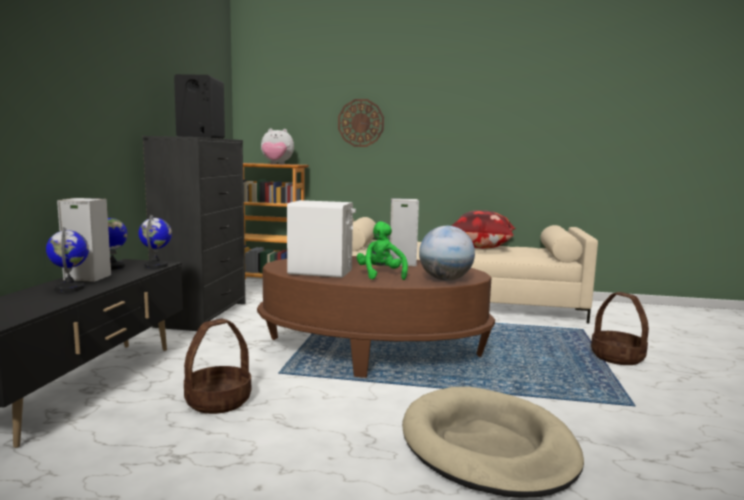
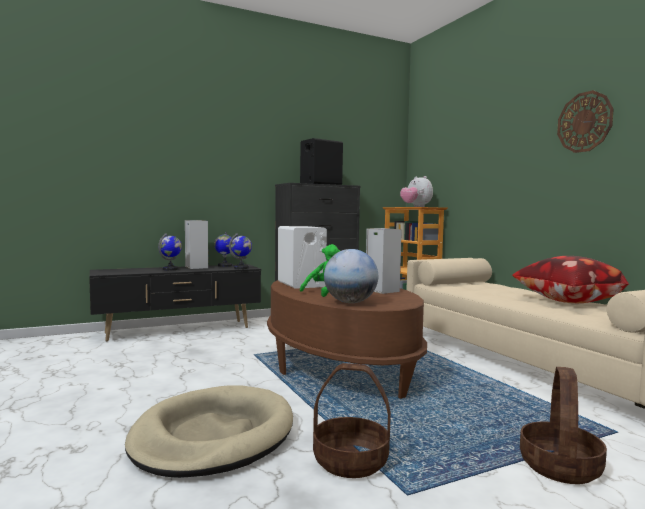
camera: 55 degrees right, 5 degrees down
(218, 401) = (194, 354): basket -> basket (351, 461)
(361, 123) = (486, 164): wall clock -> wall clock (584, 122)

